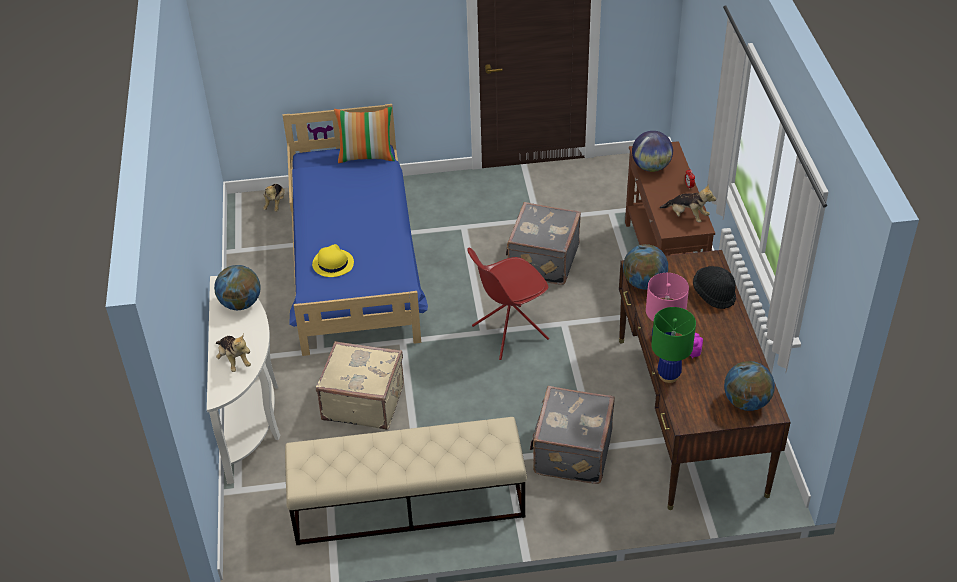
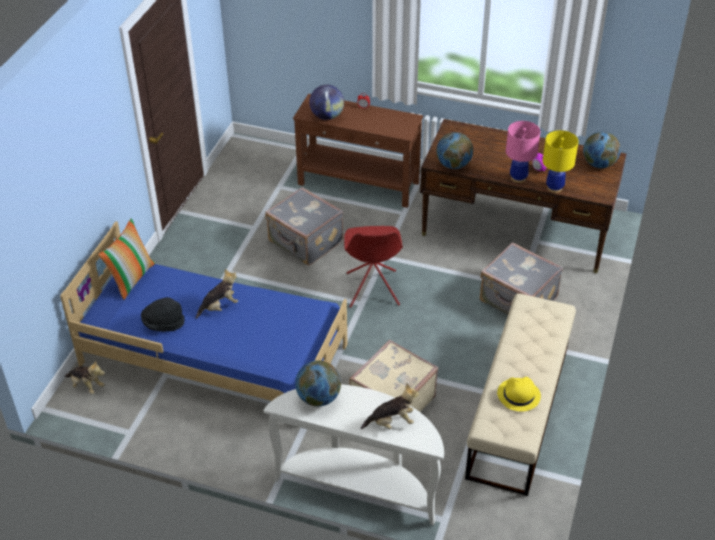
camera: 65 degrees left, 0 degrees up
(332, 263) = (262, 344): yellow hat -> yellow hat (518, 395)
(669, 375) = (554, 188): green table lamp -> yellow table lamp
(687, 216) = (395, 120): plush toy -> plush toy (219, 307)
(714, 294) = (487, 139): black hat -> black hat (163, 323)

